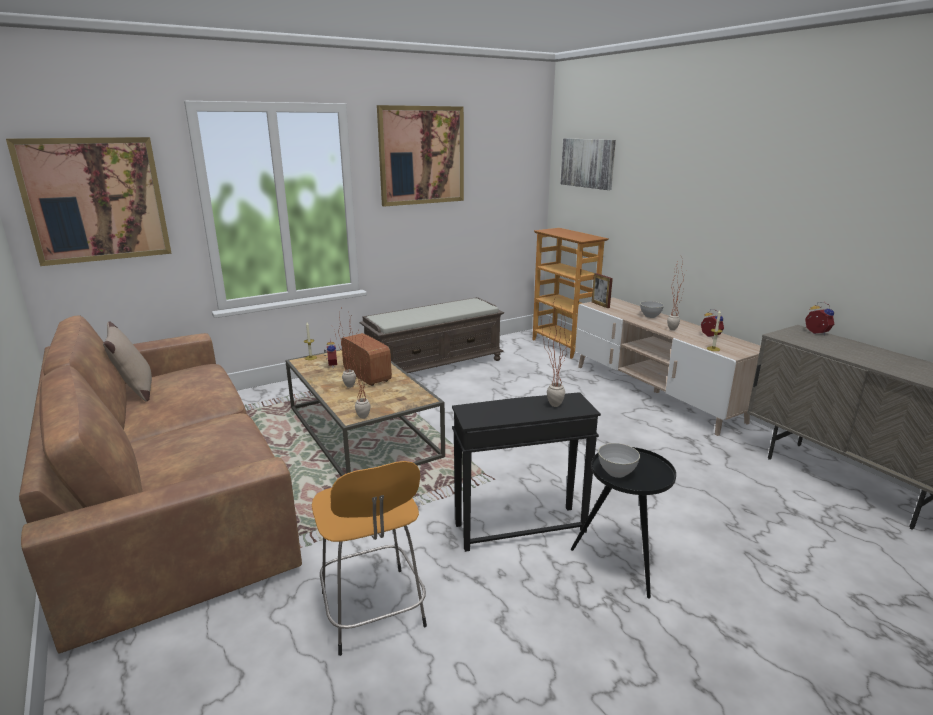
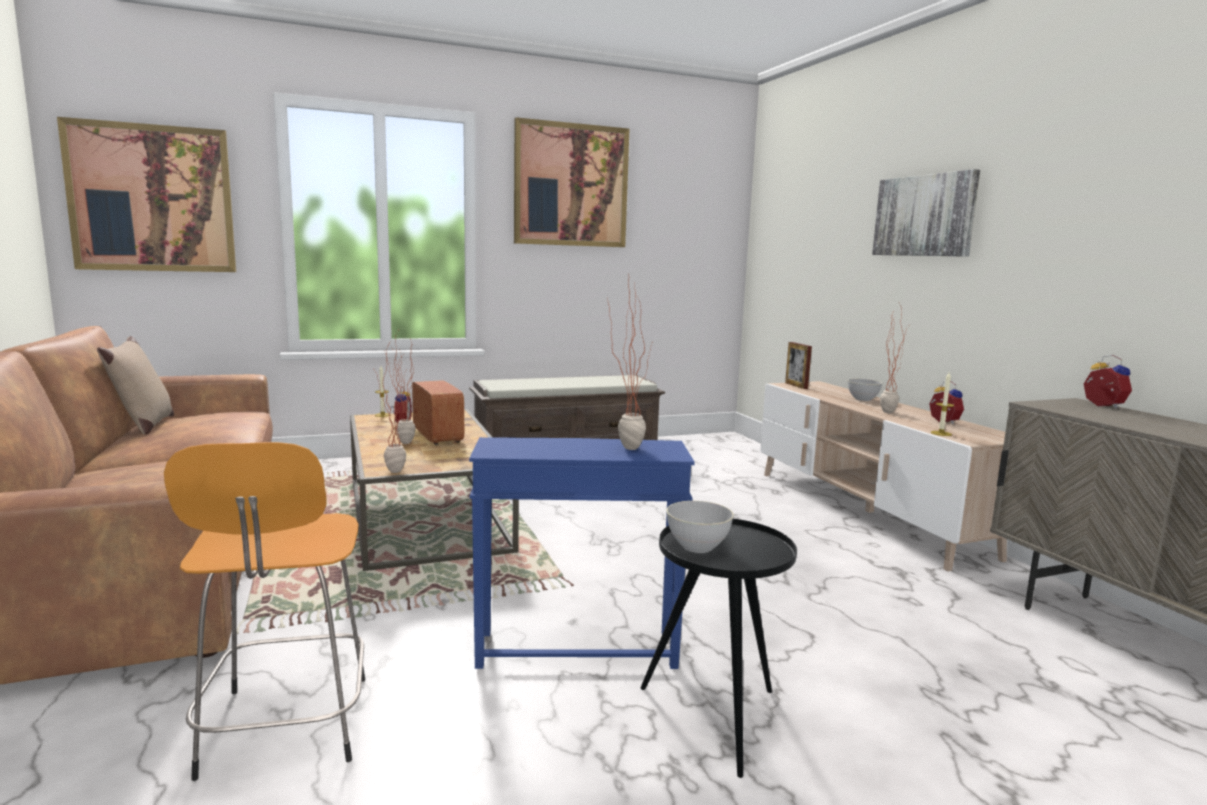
camera: 10 degrees right, 10 degrees down
(519, 527) = (576, 649): black side table -> blue side table
(563, 346) = (754, 452): bookcase -> none
(588, 163) = (793, 204): picture -> picture (924, 216)

